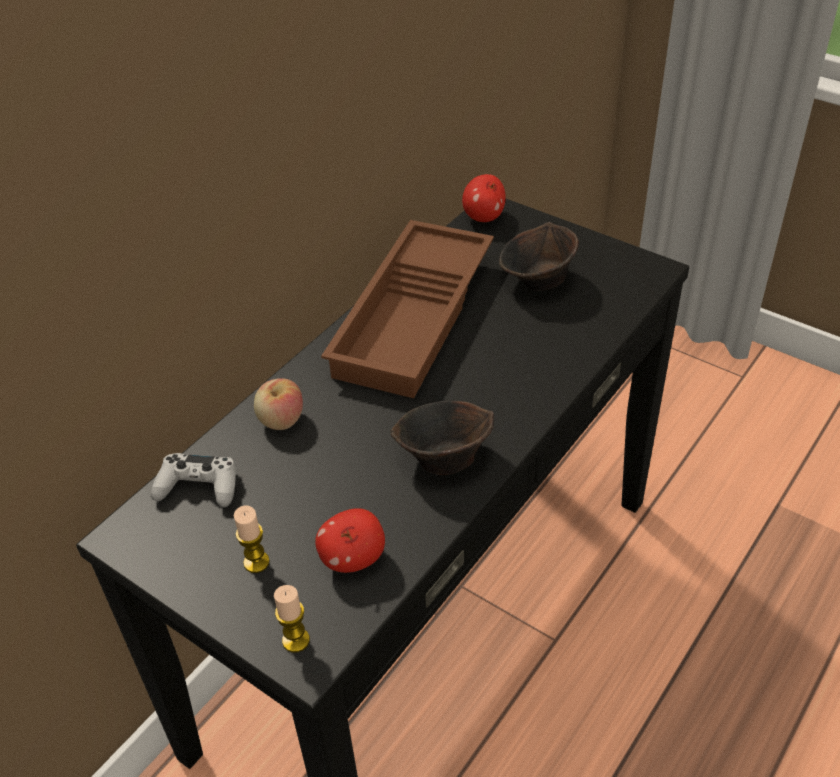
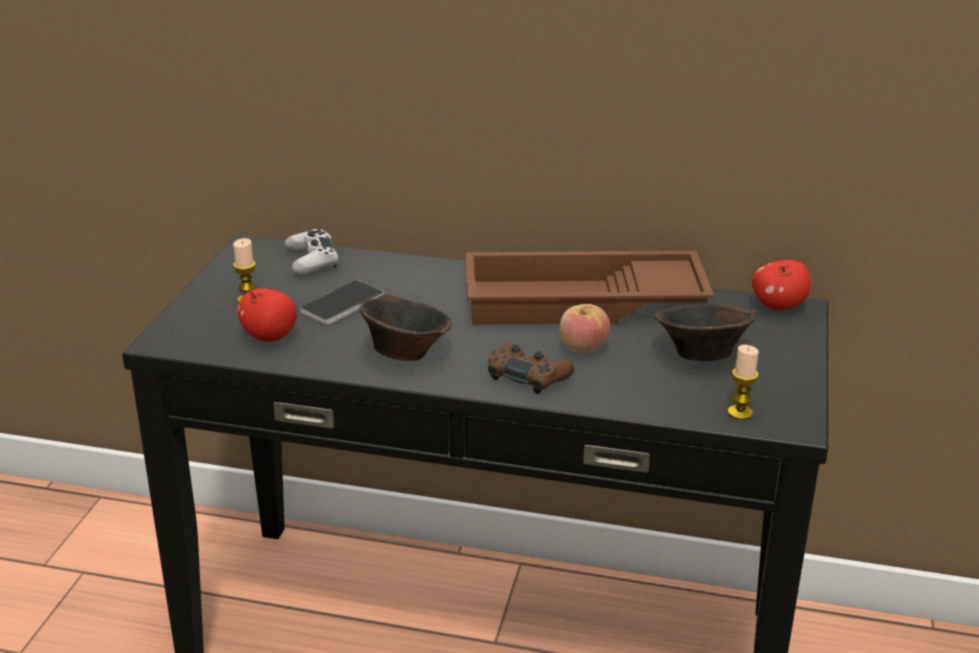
camera: 65 degrees right, 15 degrees down
(281, 420) = (404, 274): apple -> apple (582, 348)
(296, 640) = (179, 332): candle -> candle (740, 413)
(316, 483) = (342, 304): none -> phone
(523, 387) = (527, 376): none -> brown game controller

